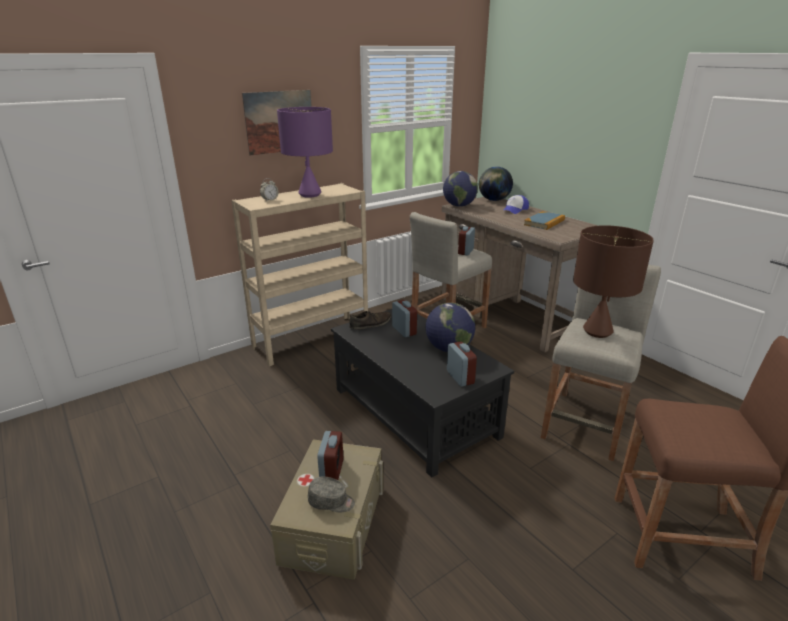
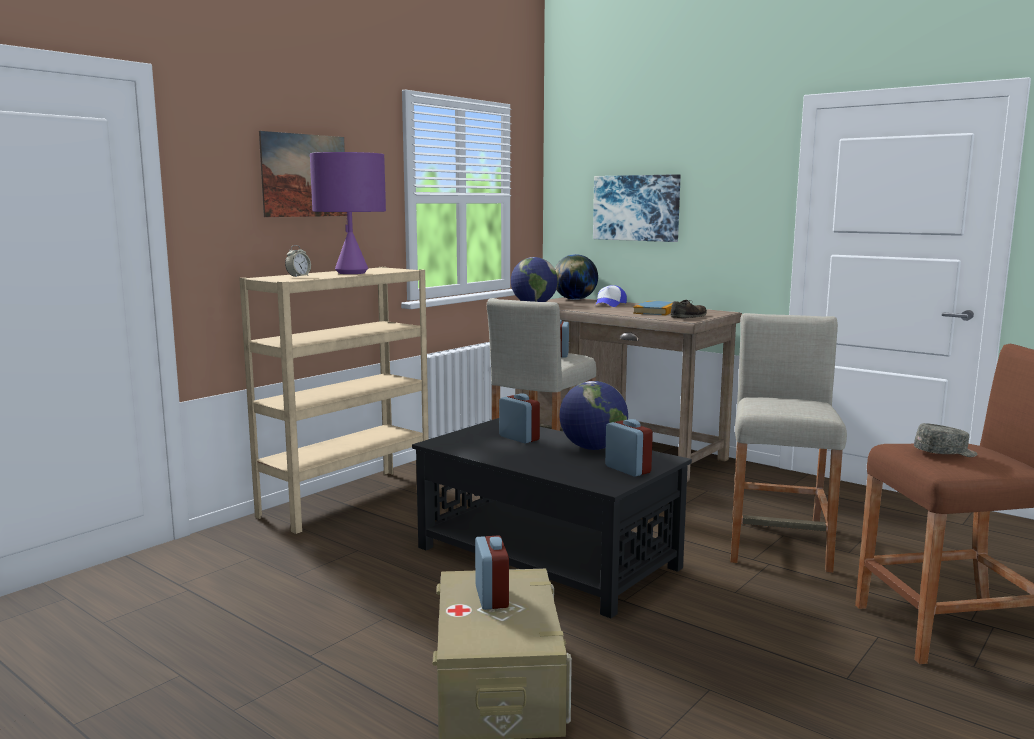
camera: 15 degrees left, 15 degrees down
(331, 502) = (513, 625): grey cap -> grey cap (945, 453)
(370, 324) = (467, 436): brown shoe -> brown shoe (688, 316)
(545, 134) = (636, 208): none -> picture
(597, 332) = (781, 402): brown table lamp -> none

